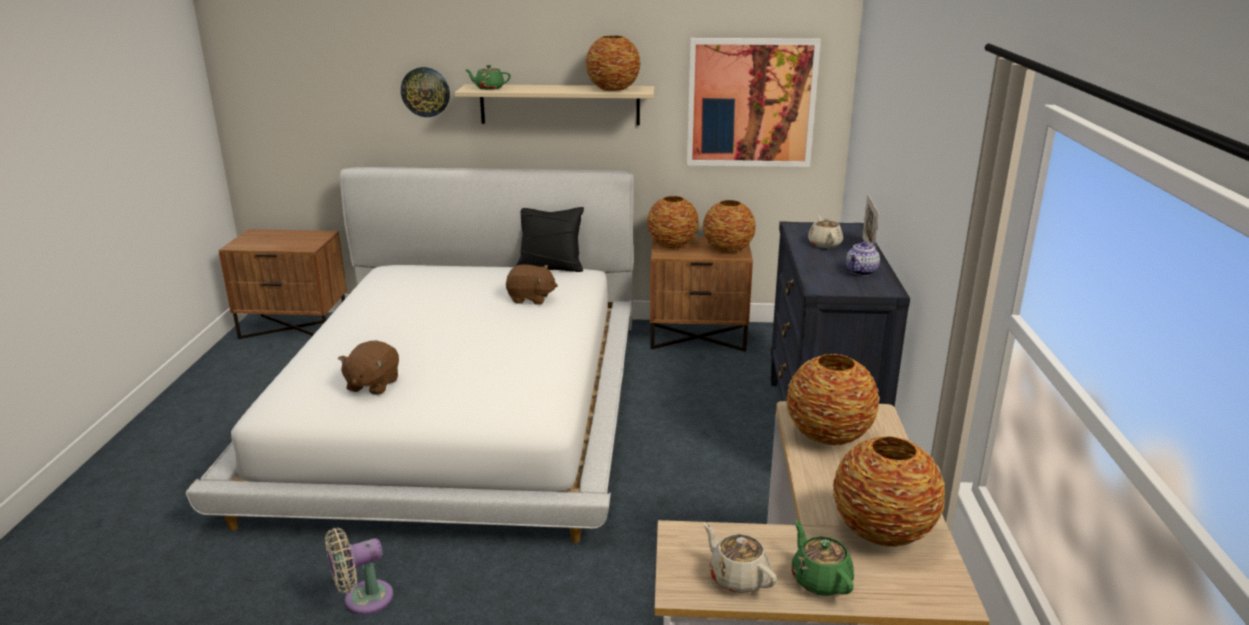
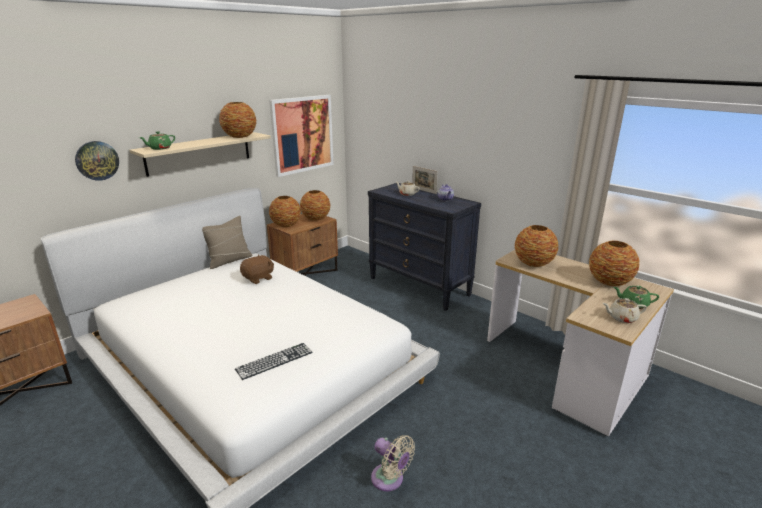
camera: 50 degrees left, 0 degrees up
(363, 599) = (390, 480): beige fan -> beige fan turned 60 degrees counterclockwise
(372, 385) = (274, 360): brown plush toy -> keyboard
(550, 267) = (229, 260): black pillow -> beige pillow

